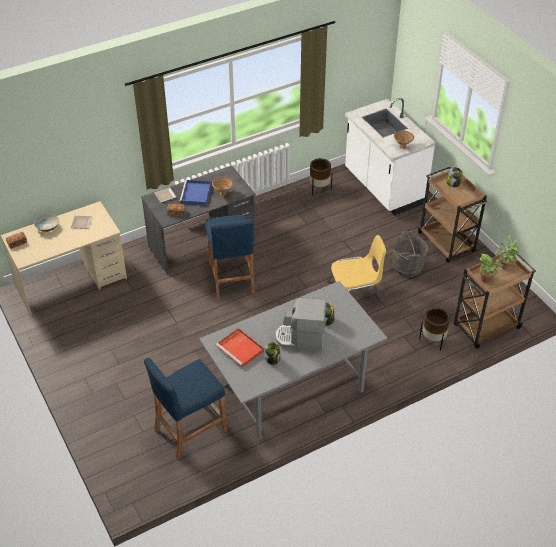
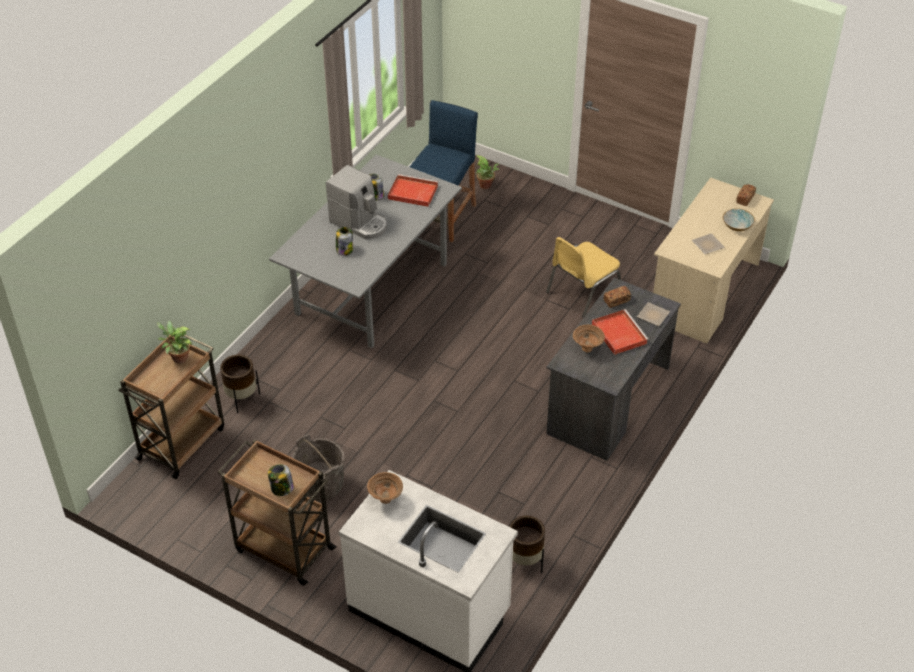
camera: 150 degrees right, 0 degrees up
(196, 194) = (618, 333): blue tray -> red tray
(231, 278) = (532, 373): blue stool -> none
(300, 338) = (360, 223): coffee machine -> coffee machine turned 60 degrees clockwise
(355, 292) = (369, 420): yellow chair -> yellow chair (582, 292)
(505, 265) = (162, 386): potted plant -> potted plant (486, 186)

